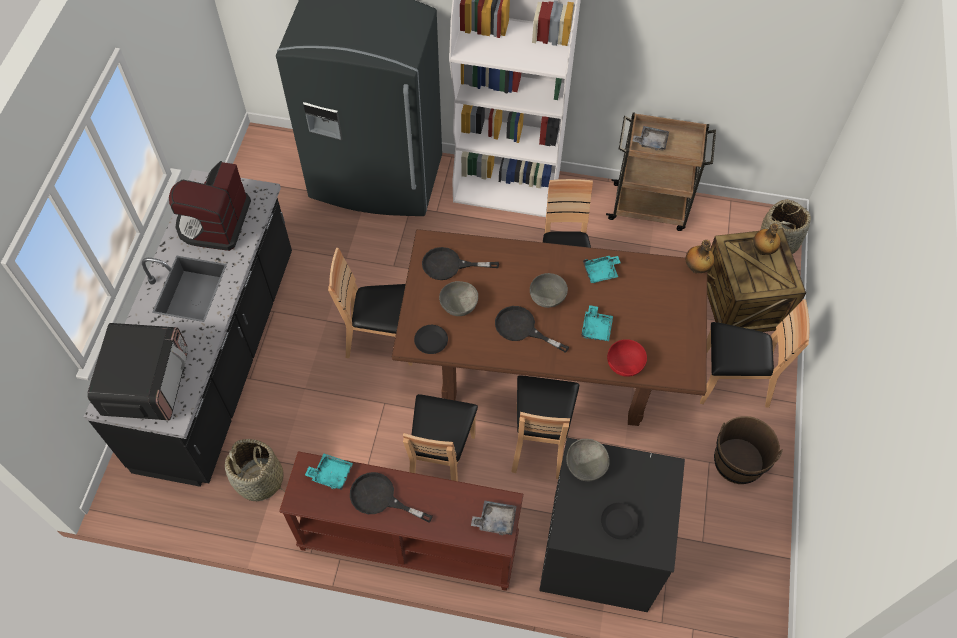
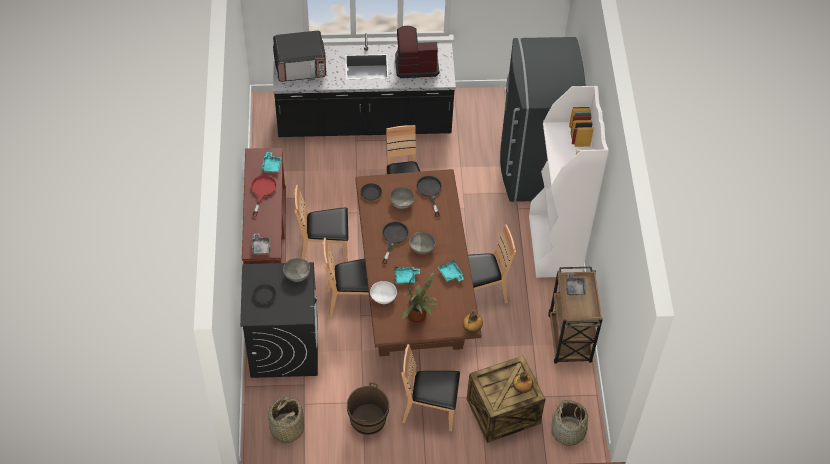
camera: 75 degrees right, 5 degrees down
(260, 480) = (289, 163): basket -> basket (286, 429)
(380, 498) = (262, 191): black frying pan -> red frying pan
(625, 363) = (383, 297): red bowl -> white bowl
(667, 326) = (418, 317): none -> potted plant
(732, 383) = (429, 410): brown chair -> brown chair turned 105 degrees clockwise

